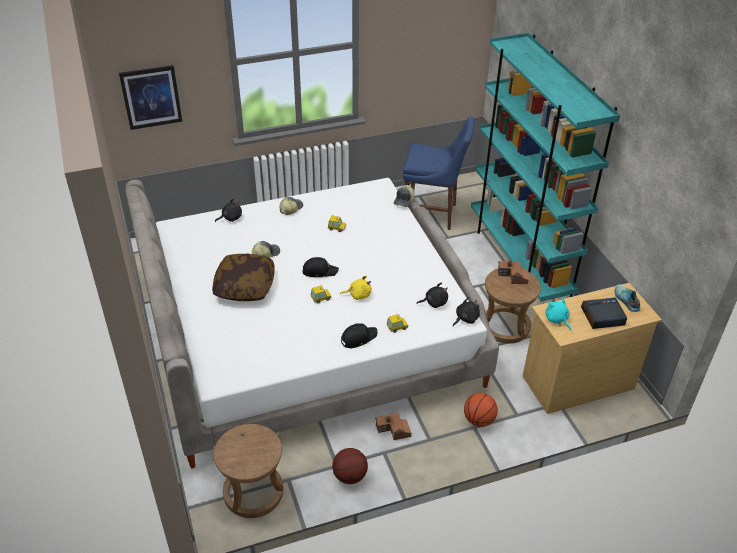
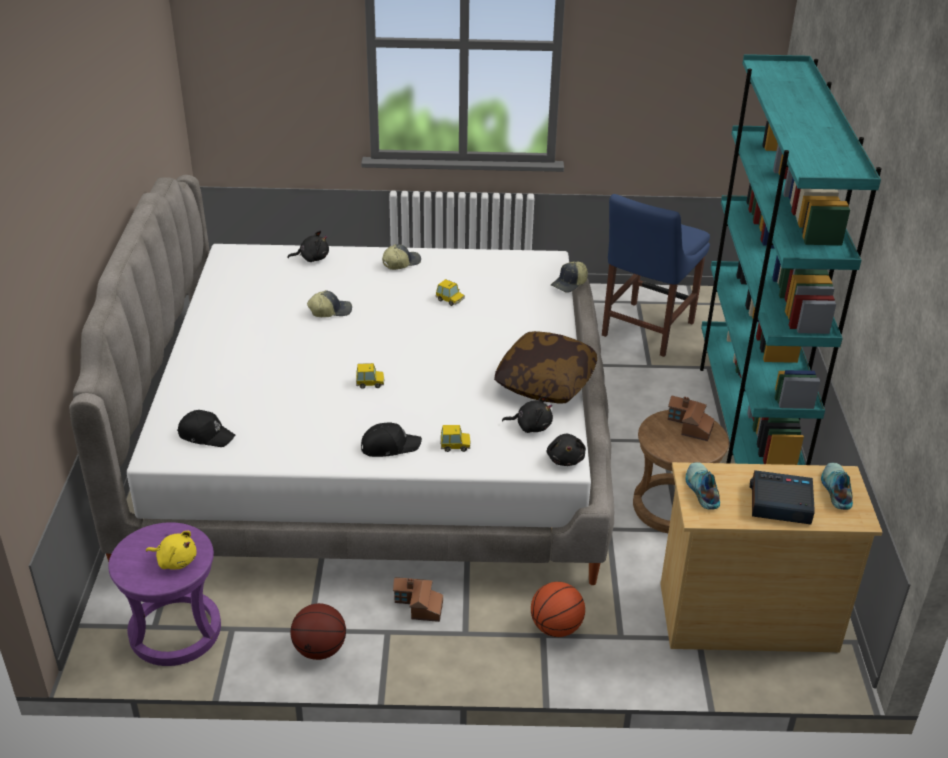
camera: 20 degrees right, 5 degrees down
(151, 97) = (251, 73): picture -> none
(245, 286) = (276, 345): pillow -> pillow (545, 382)
(253, 492) = (175, 631): brown stool -> purple stool
(319, 271) = (390, 348): black cap -> black cap (206, 435)
(358, 295) = (425, 390): yellow plush toy -> yellow plush toy (175, 560)
(433, 214) = (645, 331): blue chair -> blue chair turned 90 degrees clockwise
(465, 319) = (565, 459): black plush toy -> black plush toy turned 105 degrees clockwise
(557, 319) = (701, 490): turquoise plush toy -> shoe

